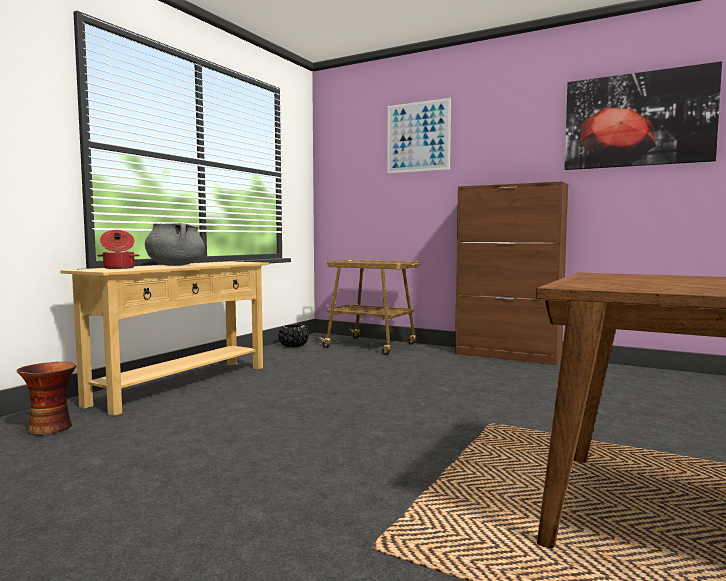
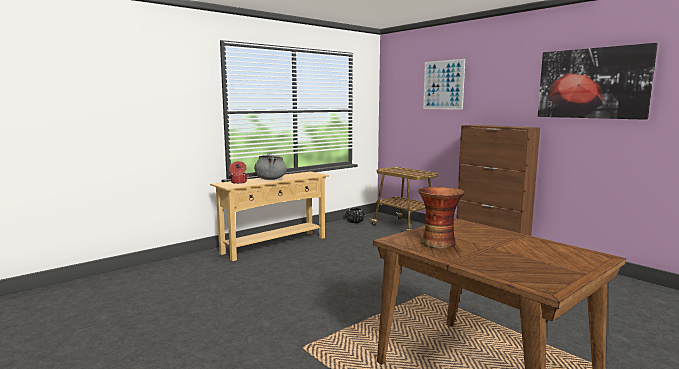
camera: 20 degrees right, 5 degrees up
(51, 428) = (202, 264): vase -> vase (438, 243)

